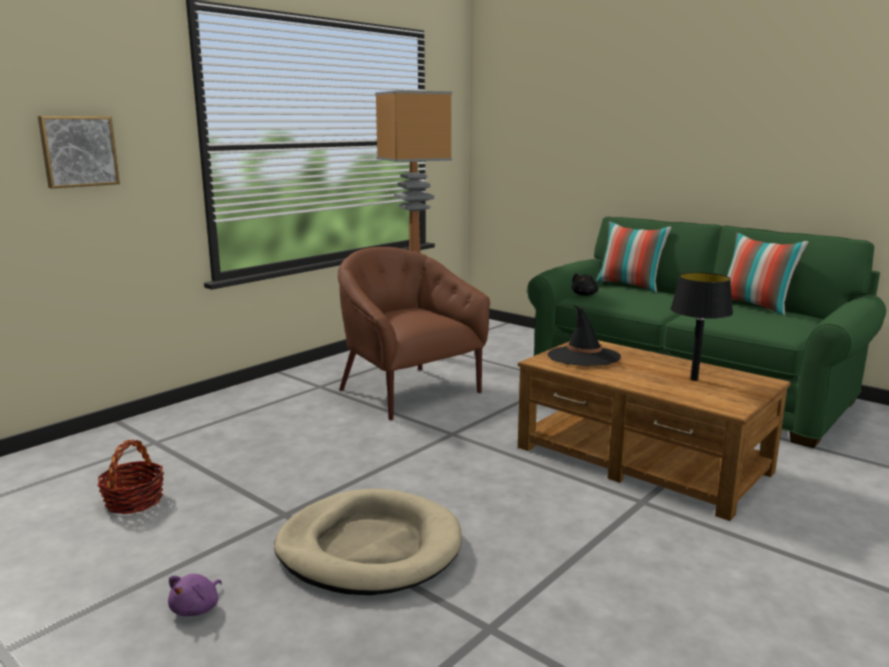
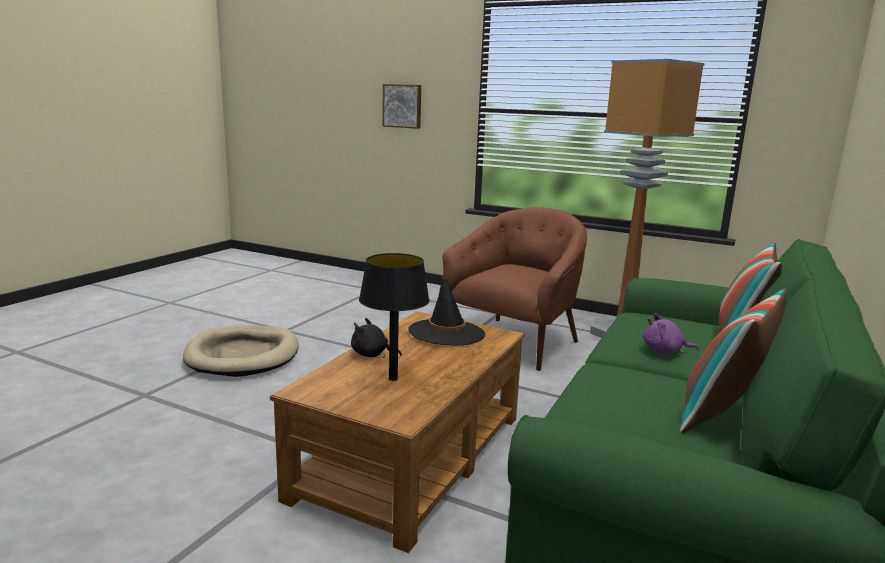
camera: 75 degrees right, 0 degrees up
(134, 501) = (299, 298): basket -> none
(197, 608) = (190, 326): purple plush toy -> purple plush toy (665, 351)
(585, 295) = (651, 317): black plush toy -> black plush toy (372, 354)

